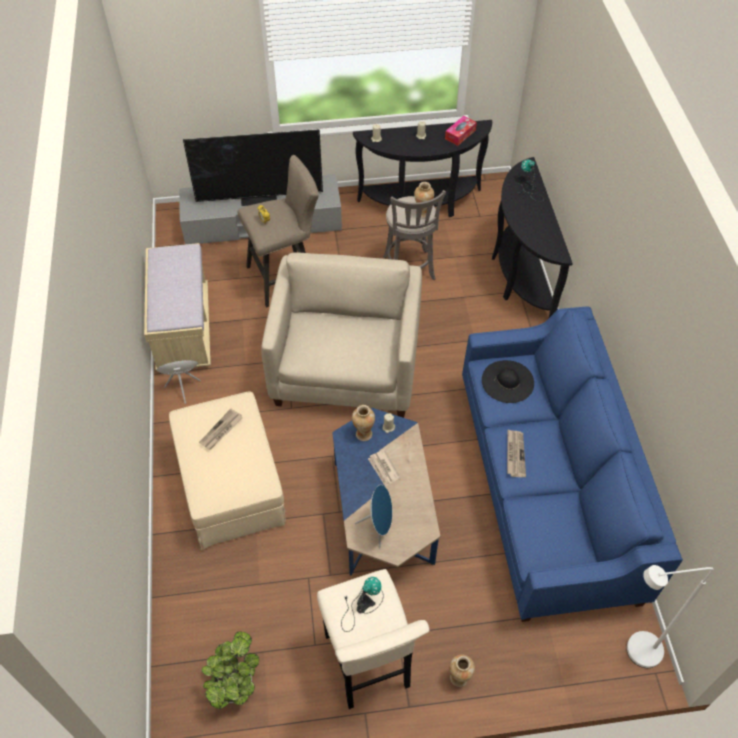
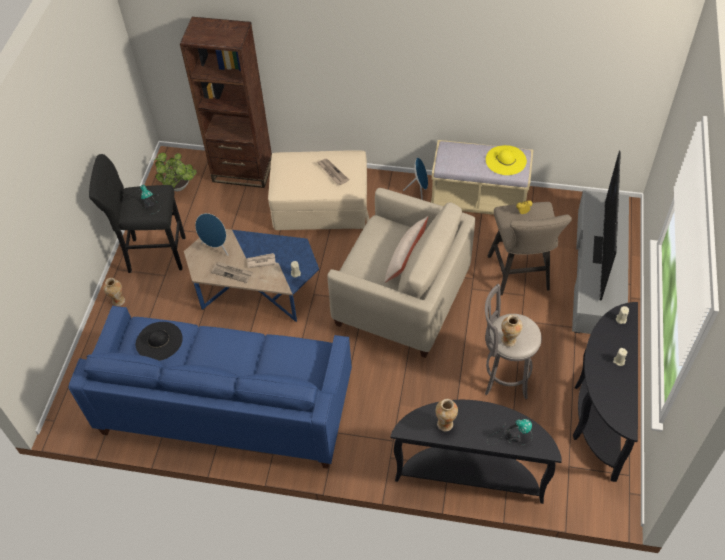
camera: 110 degrees right, 0 degrees up
(171, 264) = (506, 160): none -> yellow hat
(186, 604) = (242, 171): none -> brown bookcase
(341, 321) = (406, 259): none -> beige pillow
(363, 434) = (296, 256): vase -> vase (445, 424)
(368, 666) = (153, 254): beige stool -> black stool
(460, 134) = (614, 399): tissue box -> none
(507, 381) = (297, 359): black hat -> black hat (159, 341)
(515, 454) = (227, 340): newspaper -> newspaper (232, 273)
(634, 652) = (75, 413): white floor lamp -> none

